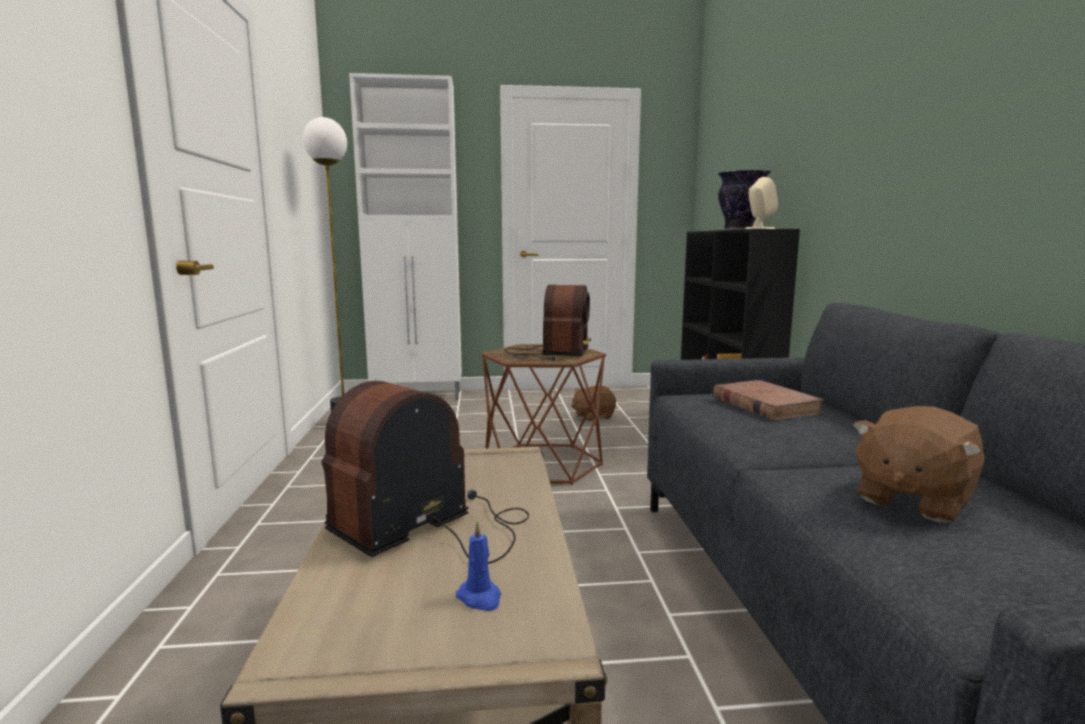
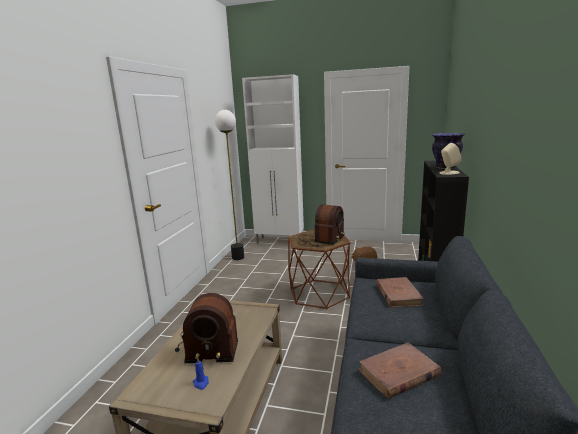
camera: 20 degrees right, 5 degrees up
(433, 527) = (207, 345): radio -> radio turned 150 degrees counterclockwise
(911, 499) = (398, 373): brown plush toy -> brown book

